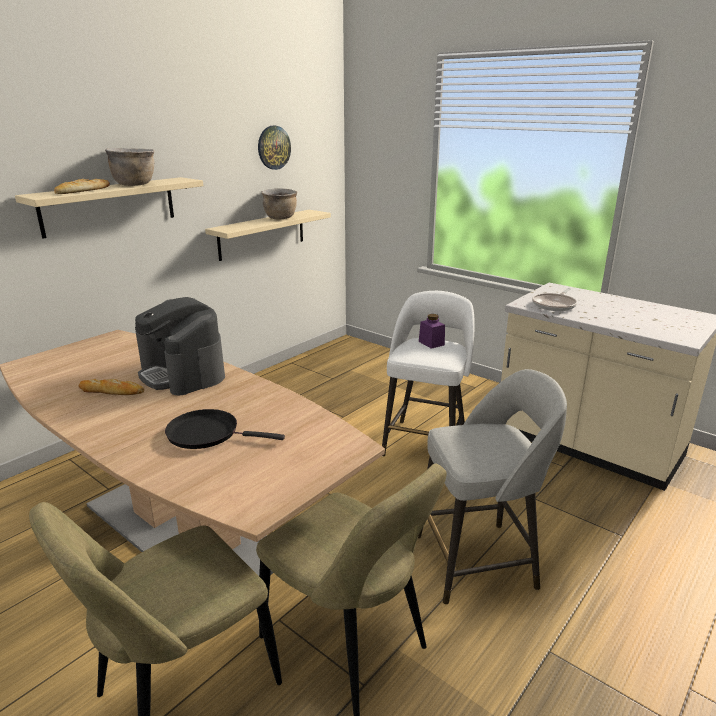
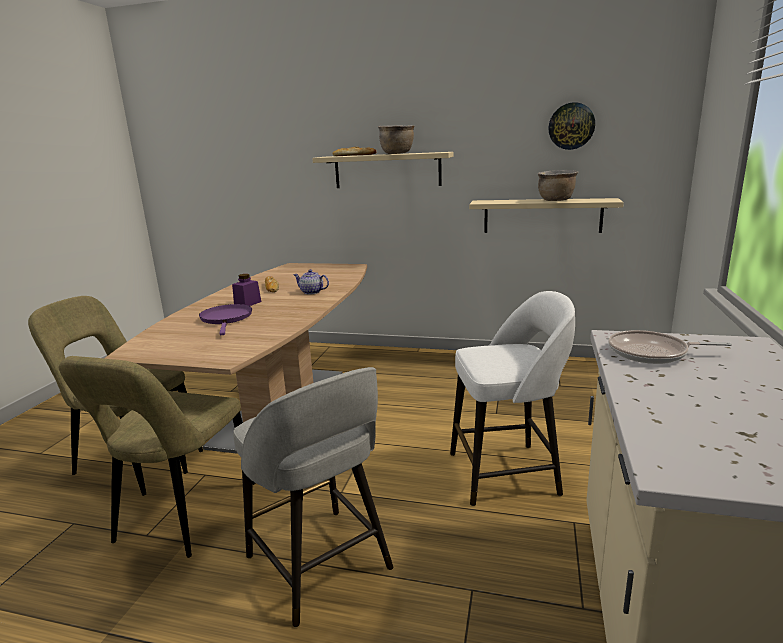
camera: 65 degrees right, 5 degrees down
(183, 373) = (312, 292): coffee machine -> teapot
(208, 433) = (226, 319): black frying pan -> purple frying pan
(431, 343) = (523, 353): purple jar -> purple jar (247, 303)

